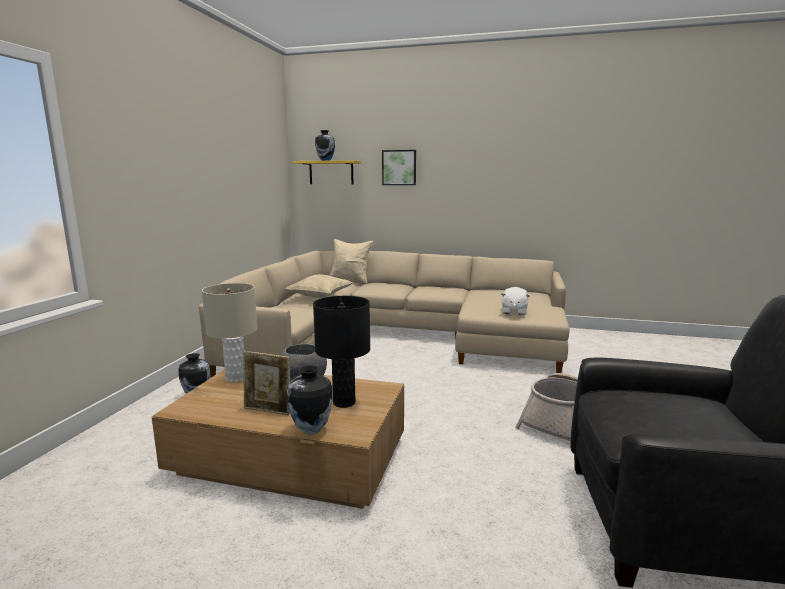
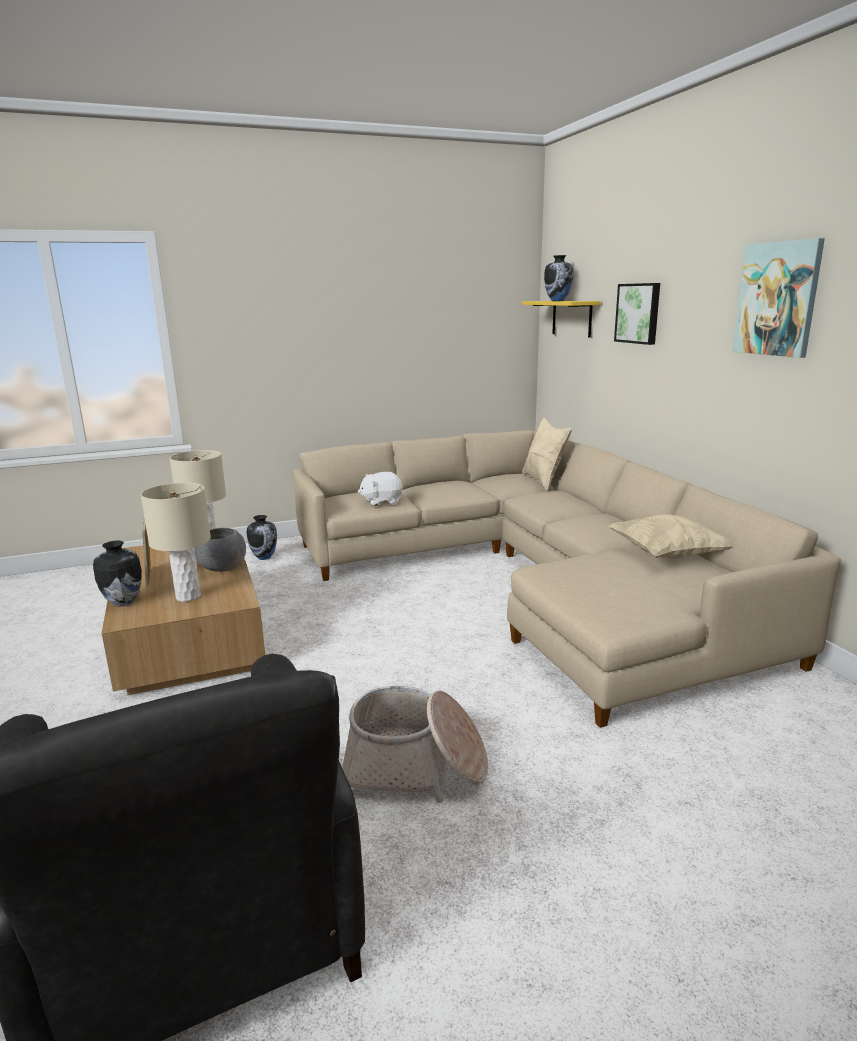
camera: 55 degrees right, 5 degrees up
(319, 297) = (447, 492): beige pillow -> beige pillow (667, 555)
(344, 402) = (188, 596): black table lamp -> beige table lamp
(502, 158) = (777, 299): none -> picture
(513, 312) = (589, 591): white plush toy -> white plush toy (381, 501)

